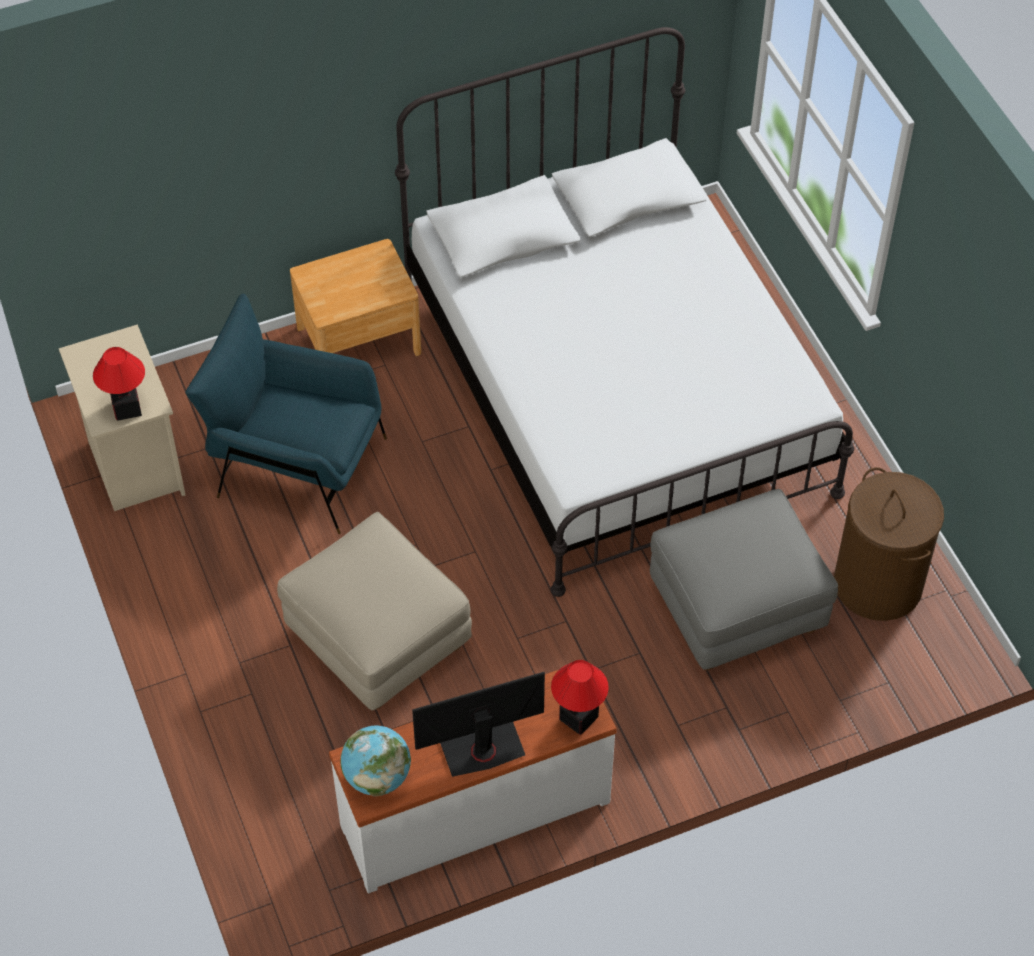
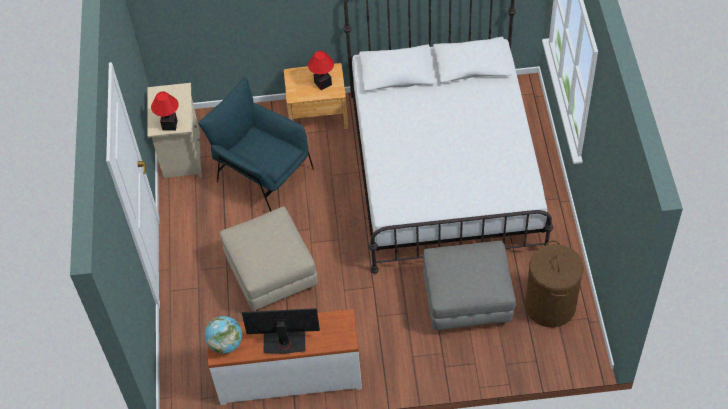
camera: 20 degrees right, 0 degrees up
(578, 717) = (340, 338): table lamp -> table lamp (322, 83)

